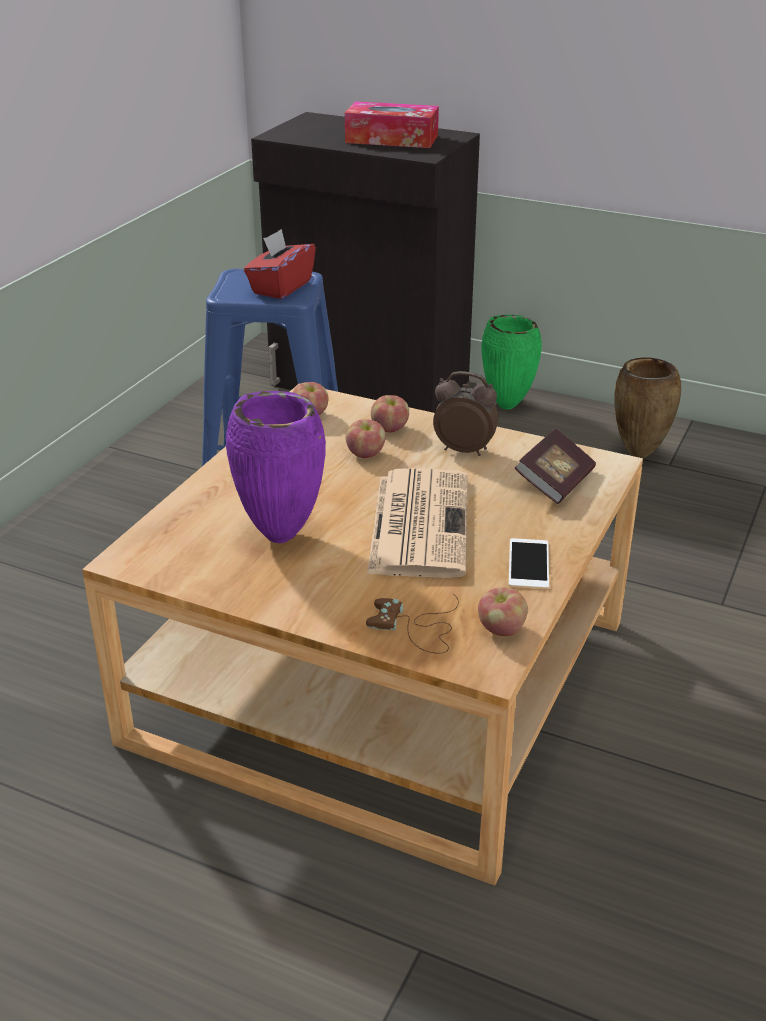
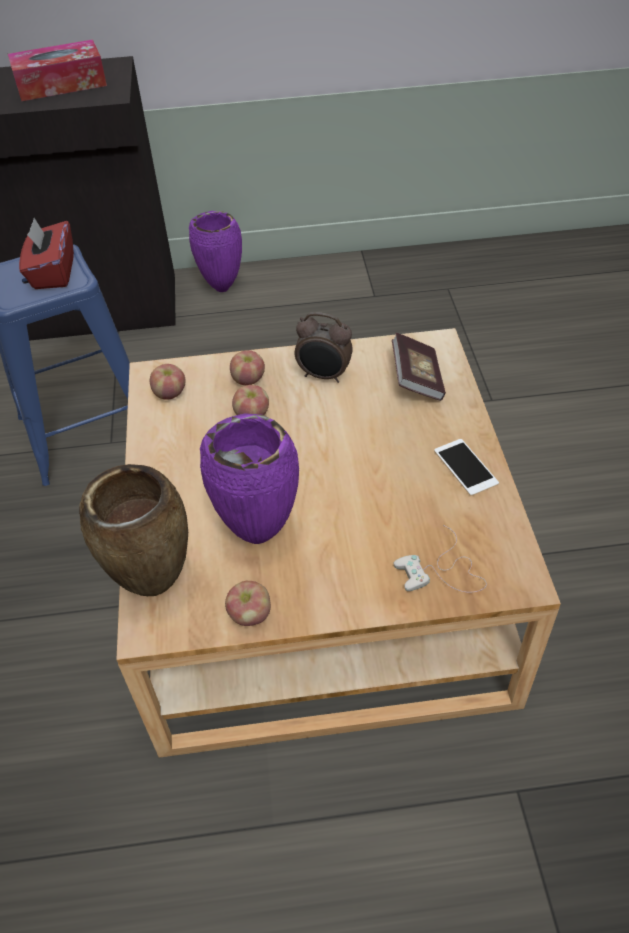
camera: 30 degrees left, 15 degrees up
(417, 628) = (442, 571): brown game controller -> white game controller
(418, 523) = (353, 466): newspaper -> none
(464, 449) = (324, 376): alarm clock -> alarm clock turned 150 degrees counterclockwise
(501, 629) = (501, 540): apple -> apple (250, 615)
(508, 406) = (223, 288): green vase -> purple vase
(638, 455) = (348, 296): brown vase -> brown vase (154, 587)

